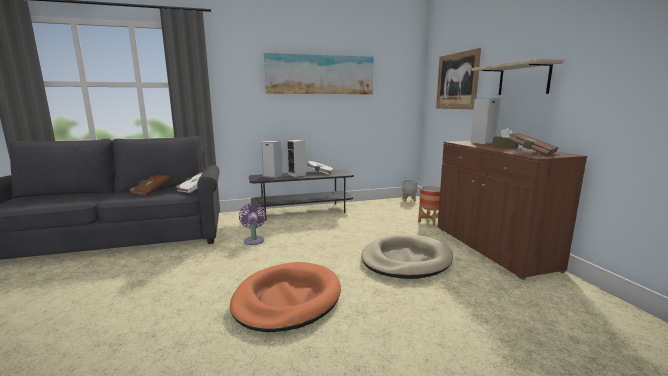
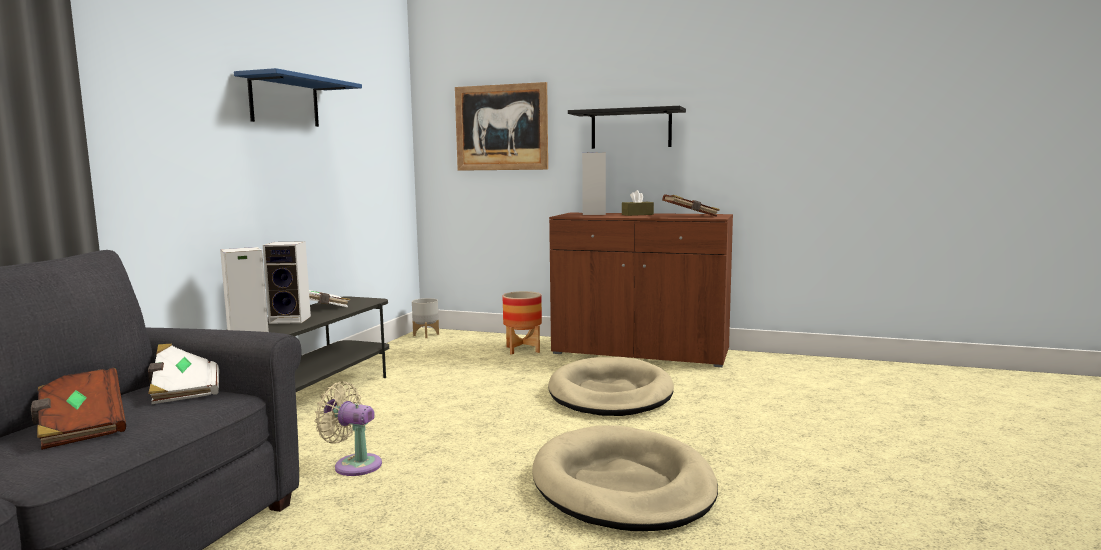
camera: 55 degrees left, 5 degrees down
(254, 240) = (354, 465): purple fan -> beige fan
(287, 299) = (622, 485): orange dog bed -> beige dog bed
(320, 74) = (284, 101): picture -> blue shelf
(523, 79) = (631, 129): beige shelf -> black shelf

